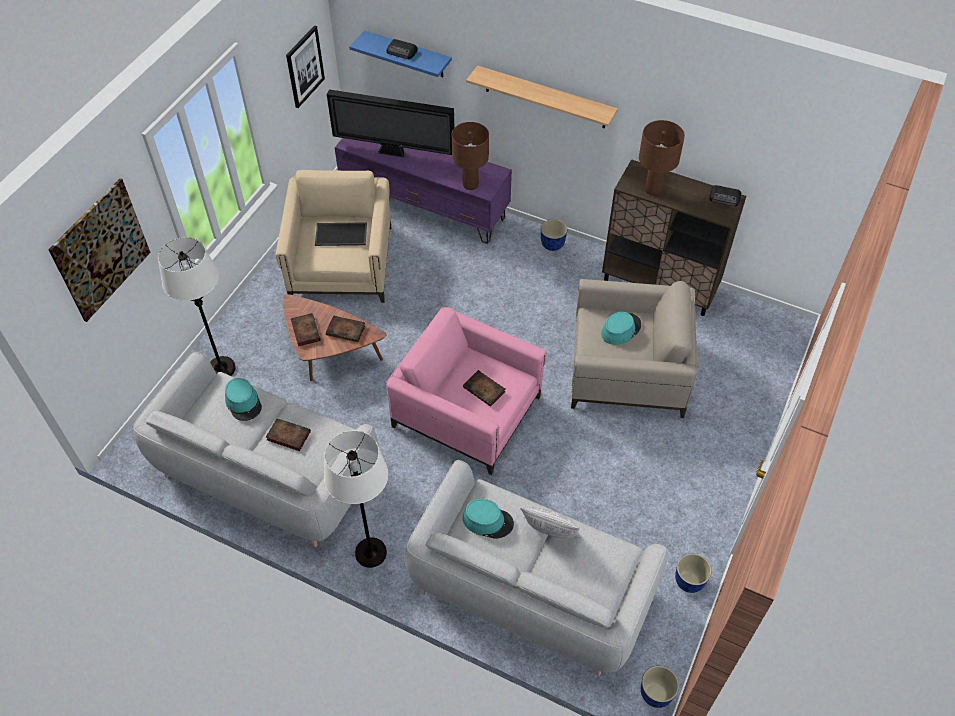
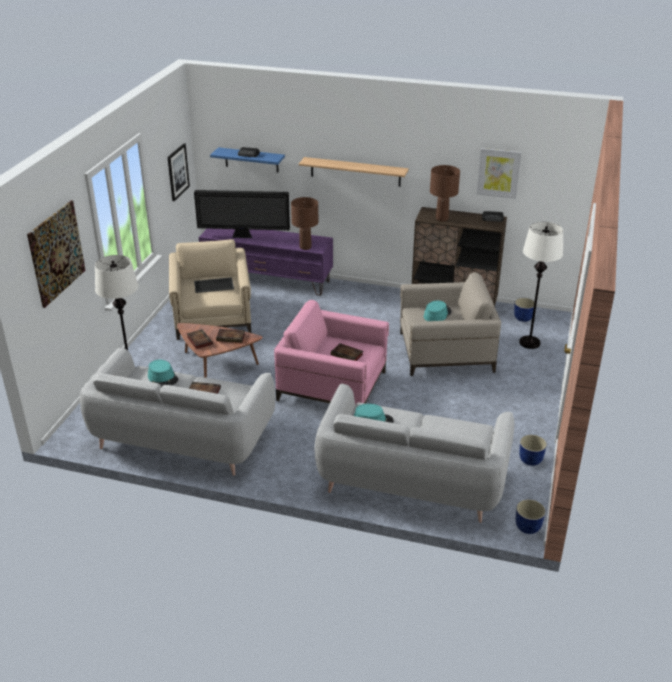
camera: 10 degrees left, 20 degrees down
(370, 553) = (279, 473): white floor lamp -> white floor lamp (529, 343)
(549, 535) = (421, 424): pillow -> none
(552, 244) = (369, 291): planter -> planter (522, 318)
(742, 140) = (498, 173): none -> picture

